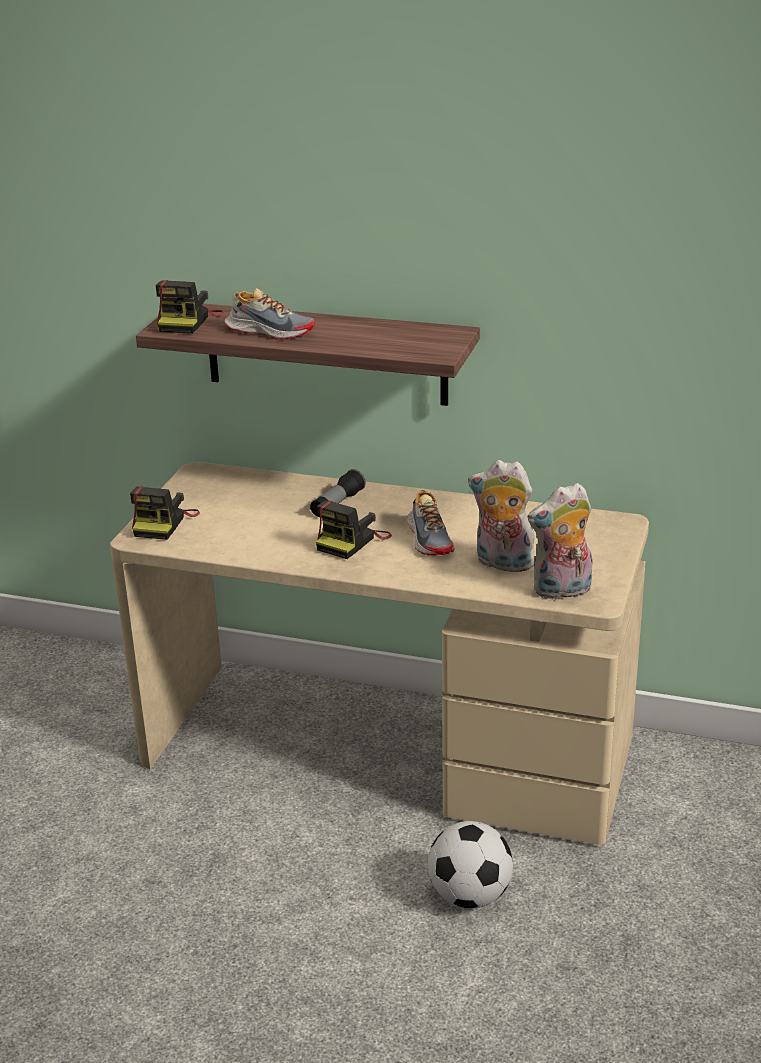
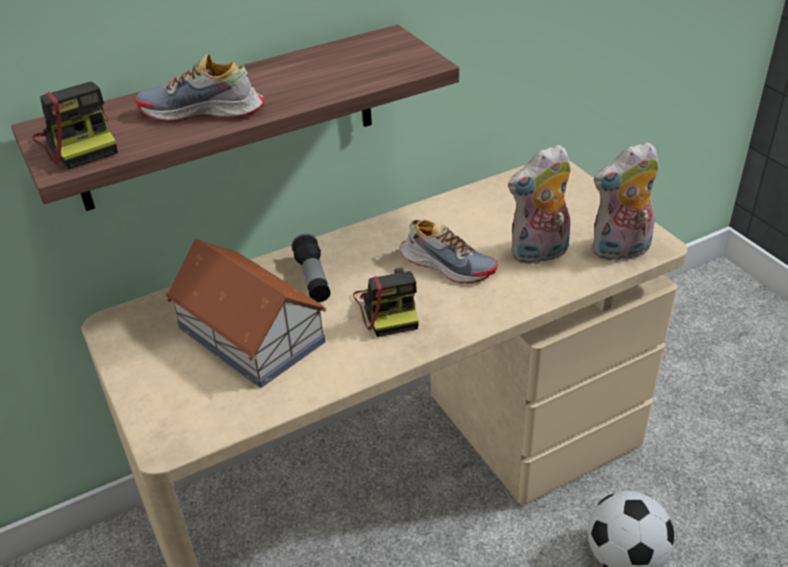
camera: 45 degrees left, 10 degrees up
(164, 523) = (170, 406): camera -> none
(255, 514) = (251, 335): none -> toy house
(269, 331) = (203, 112): shoe -> shoe turned 150 degrees counterclockwise
(562, 591) = (620, 251): plush toy -> plush toy turned 45 degrees clockwise

